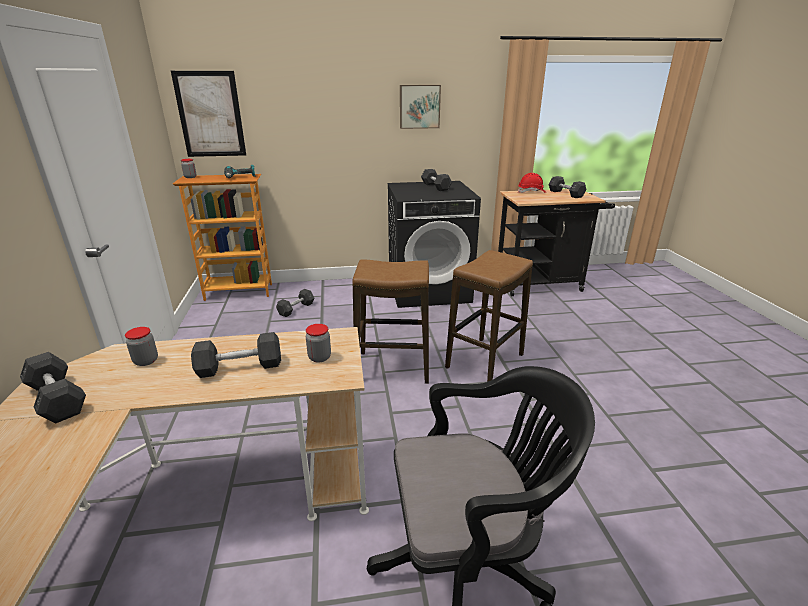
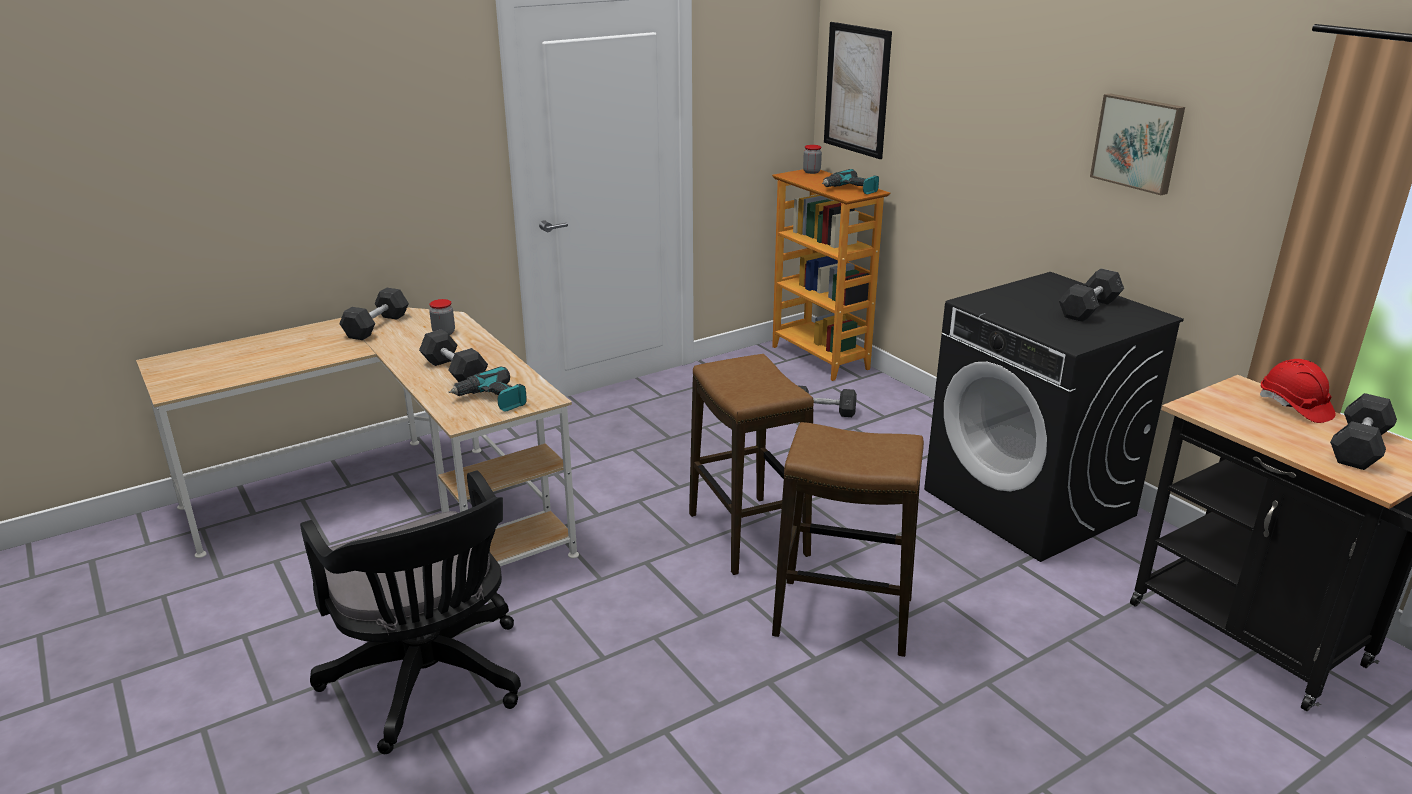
camera: 65 degrees right, 0 degrees up
(319, 357) = (492, 400): jar -> power drill

